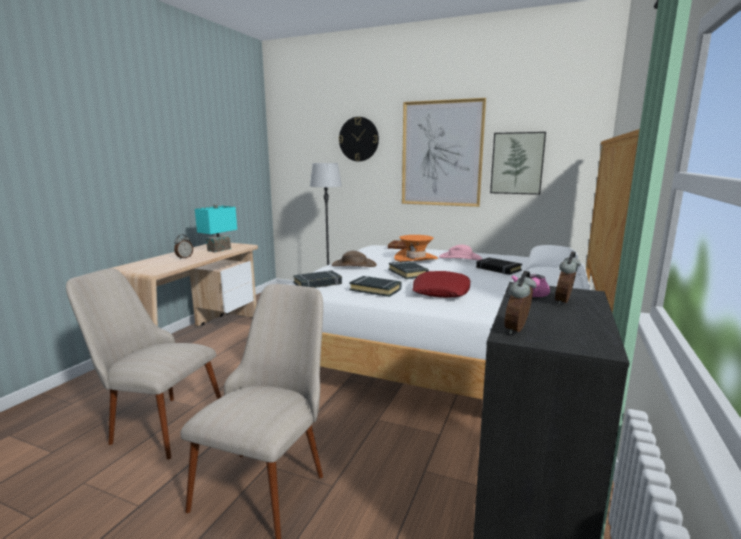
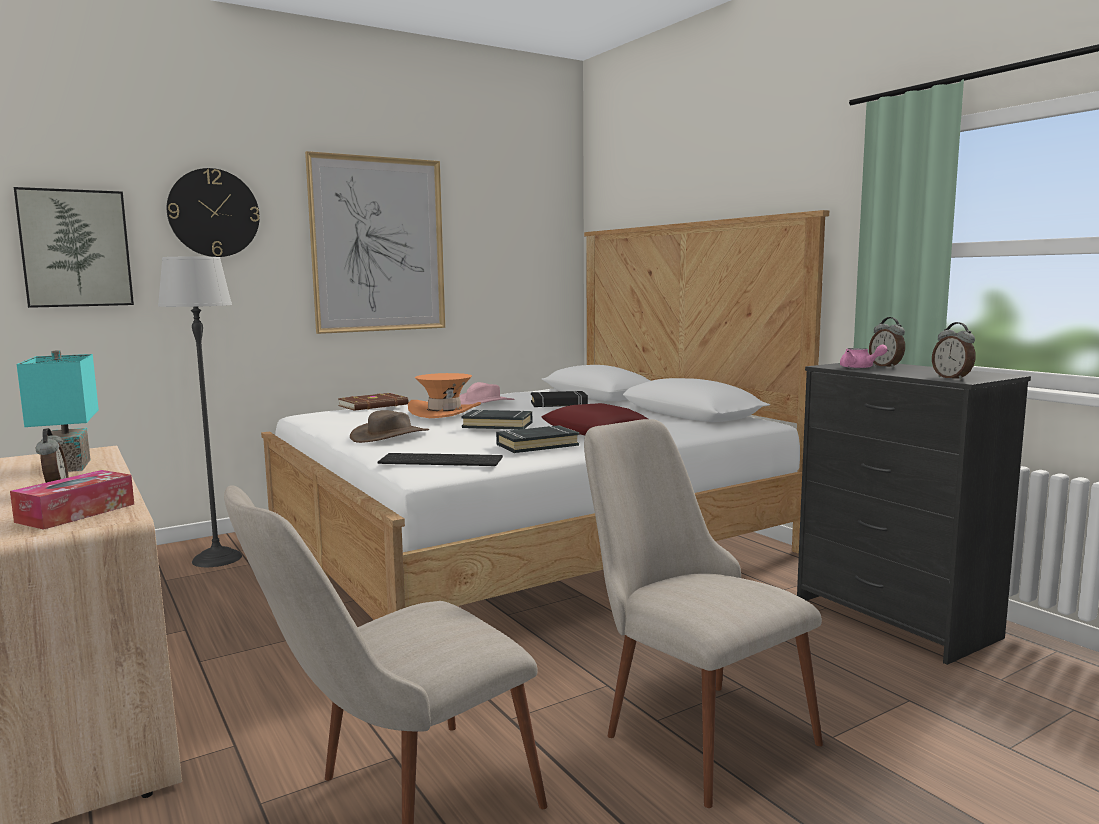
camera: 55 degrees left, 5 degrees down
(157, 267) = (76, 513): none -> tissue box
(318, 283) = (442, 460): black book -> keyboard
(517, 163) = (487, 260): picture -> picture (75, 248)

